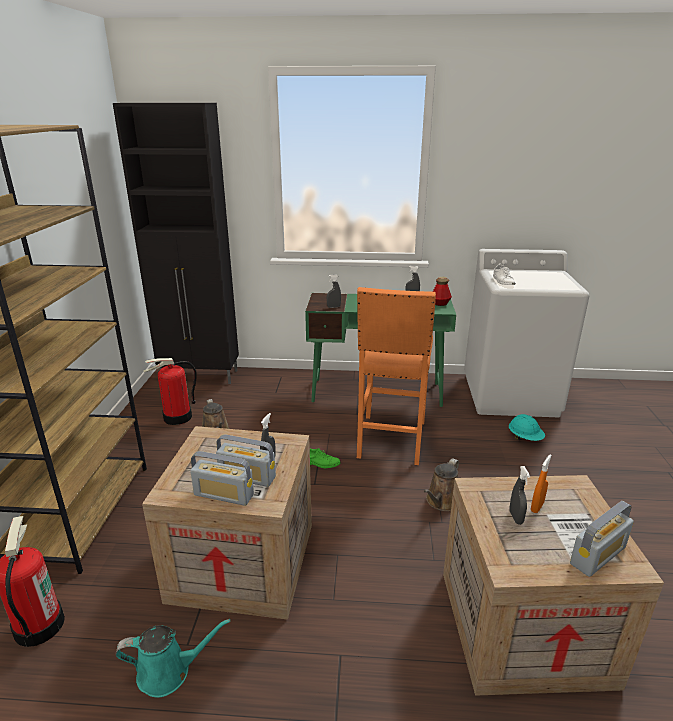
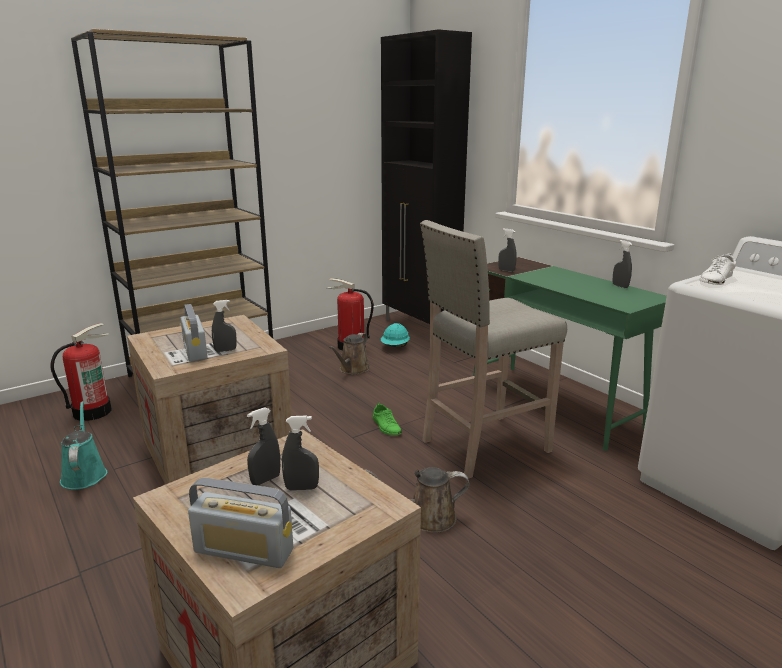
camera: 50 degrees right, 5 degrees down
(169, 671) = (84, 474): turquoise watering can -> turquoise watering can turned 150 degrees counterclockwise
(224, 495) = (162, 352): radio -> none
(390, 440) = (482, 446): orange stool -> beige stool
(440, 303) = (639, 300): bottle -> none
(525, 438) = (655, 535): turquoise hard hat -> turquoise hard hat (395, 347)
(537, 507) = (301, 488): orange spray bottle -> grey spray bottle

